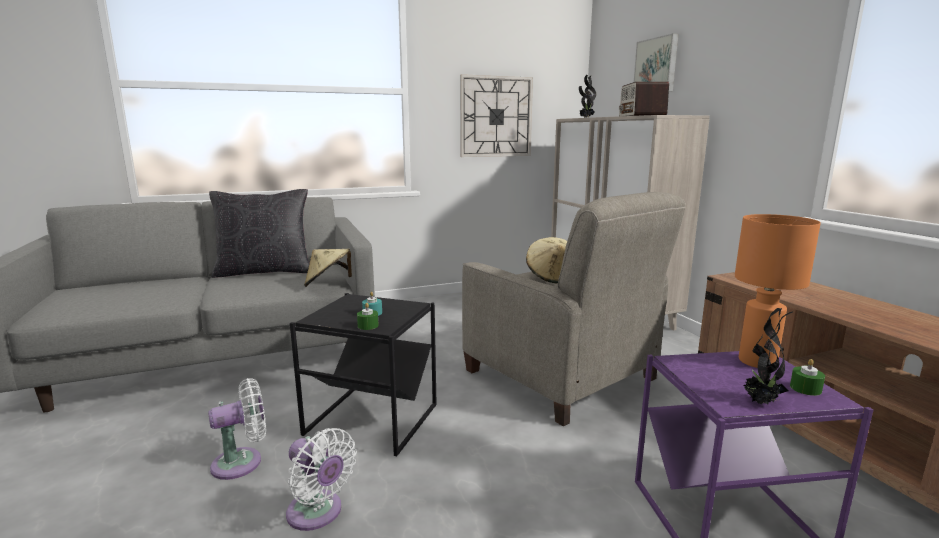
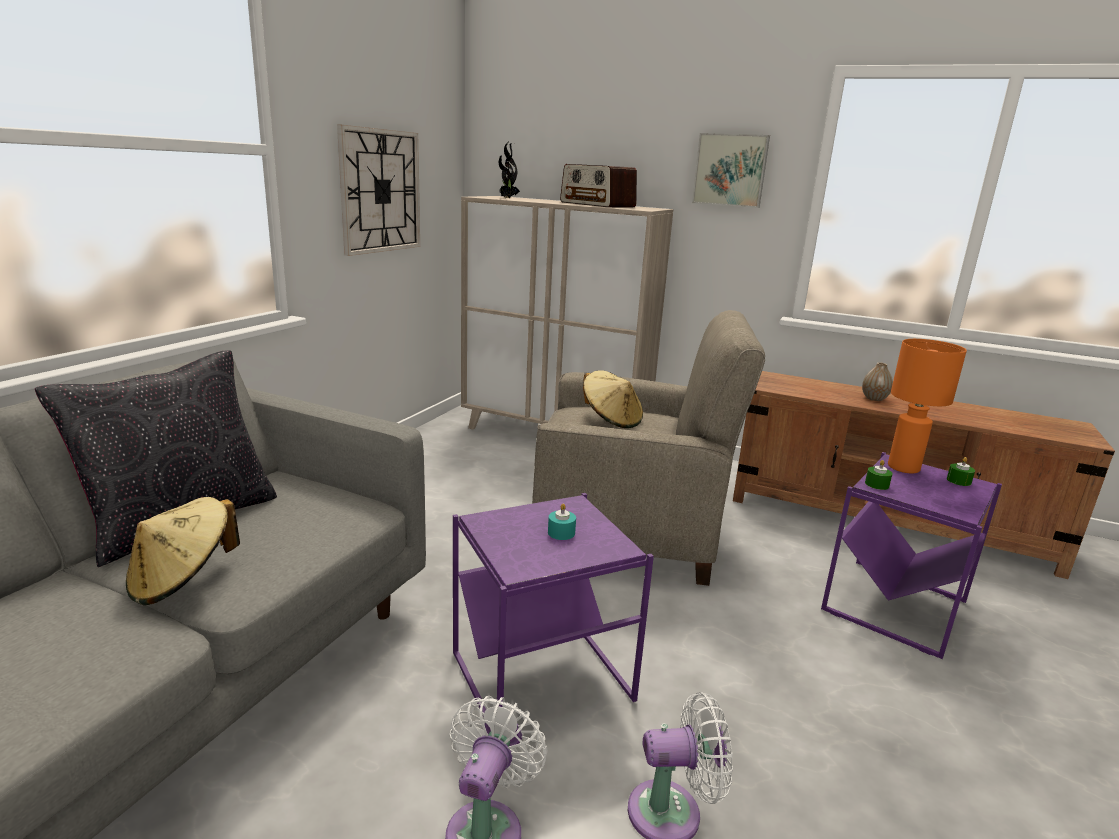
camera: 45 degrees left, 5 degrees up
(329, 284) = (358, 509): beige hat -> beige hat (183, 580)
(368, 326) = (599, 552): green candle -> green candle (877, 484)
(371, 419) = (539, 676): black side table -> purple side table
(656, 66) = (590, 140): picture -> picture (730, 170)
(760, 402) = (967, 503): potted plant -> none
(847, 305) = (874, 399): none -> vase

